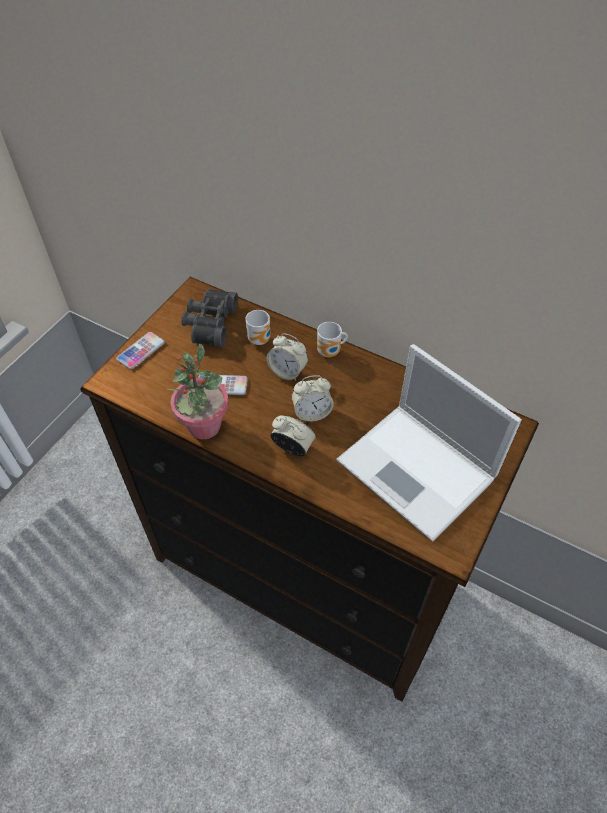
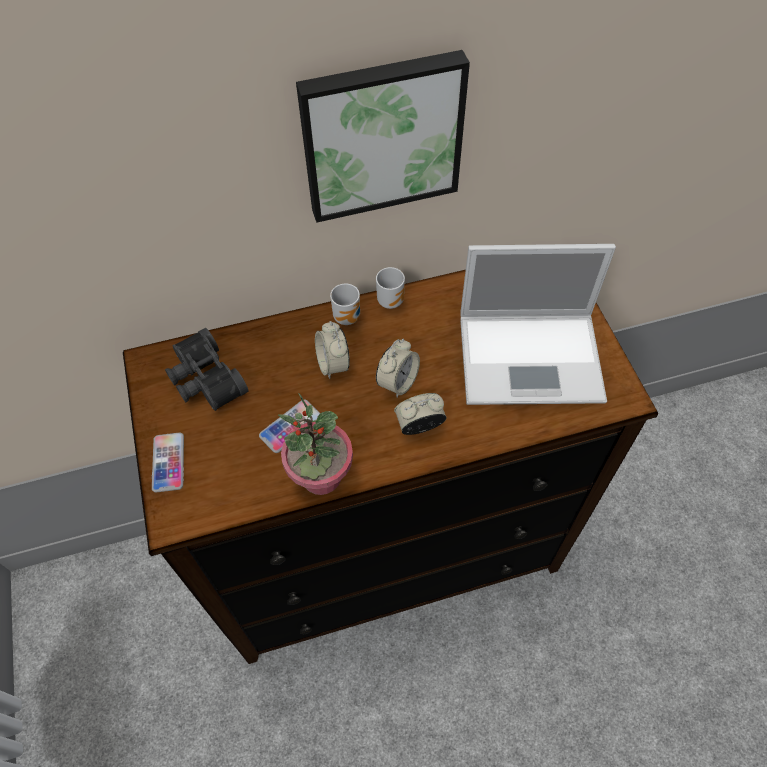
camera: 45 degrees left, 5 degrees up
(261, 339) = (273, 355): mug -> mug (391, 300)
(287, 371) = (333, 364): alarm clock -> alarm clock turned 90 degrees clockwise
(398, 221) = (381, 135): none -> picture

